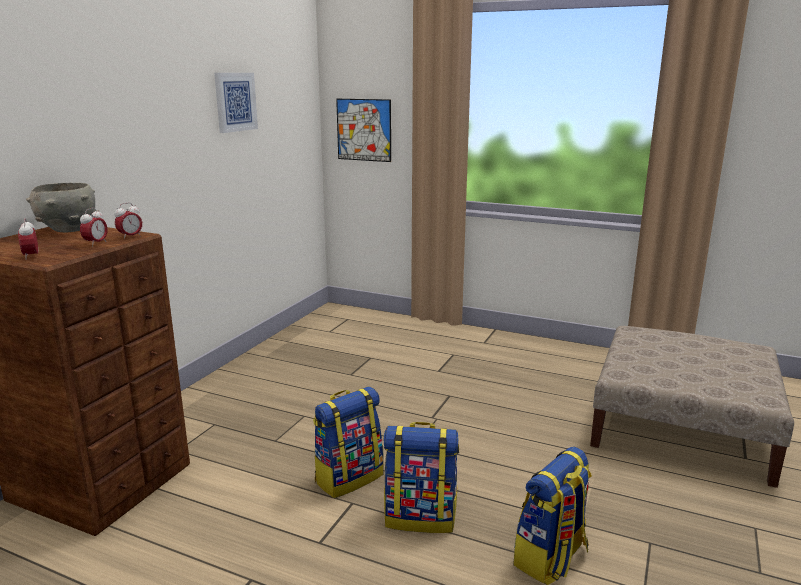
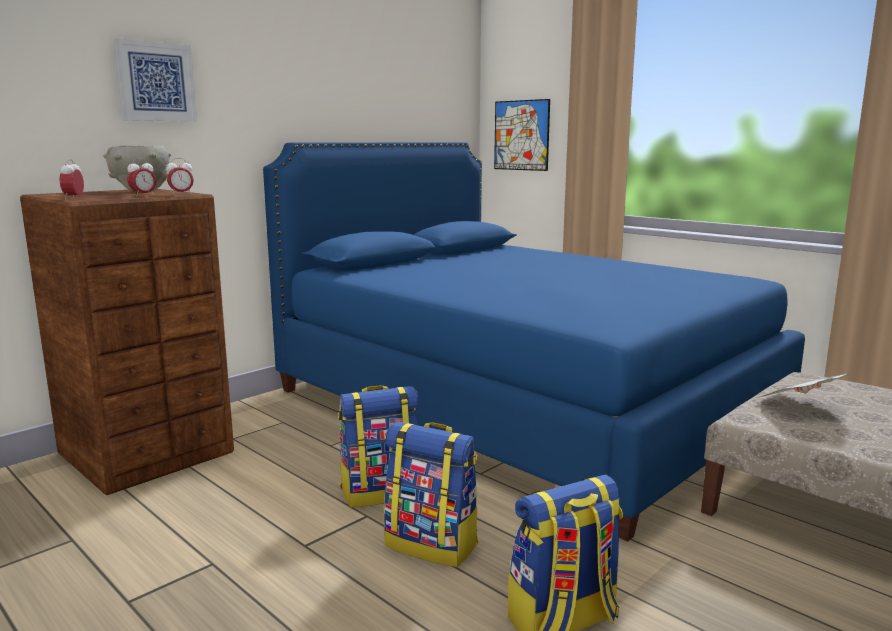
camera: 20 degrees right, 5 degrees down
(235, 102) = (366, 94): picture -> picture (156, 82)
(408, 371) = (521, 404): none -> blue bed
(645, 358) = (798, 406): none -> newspaper

